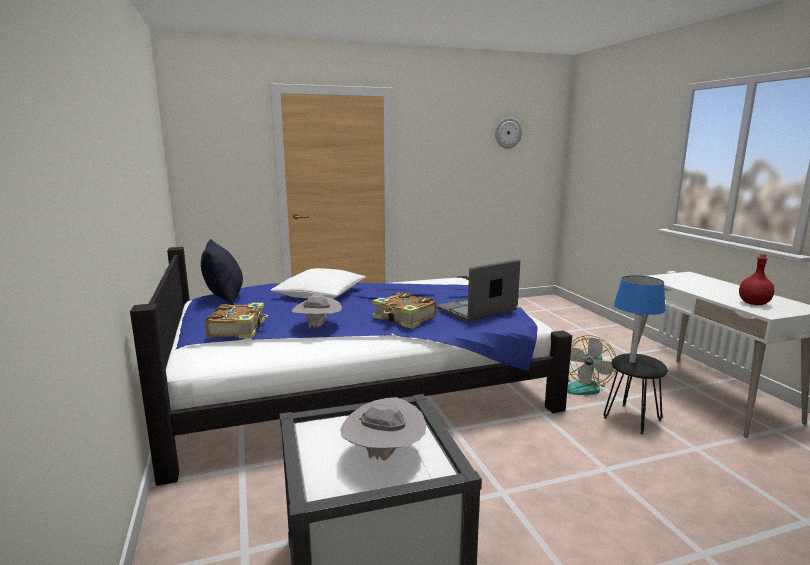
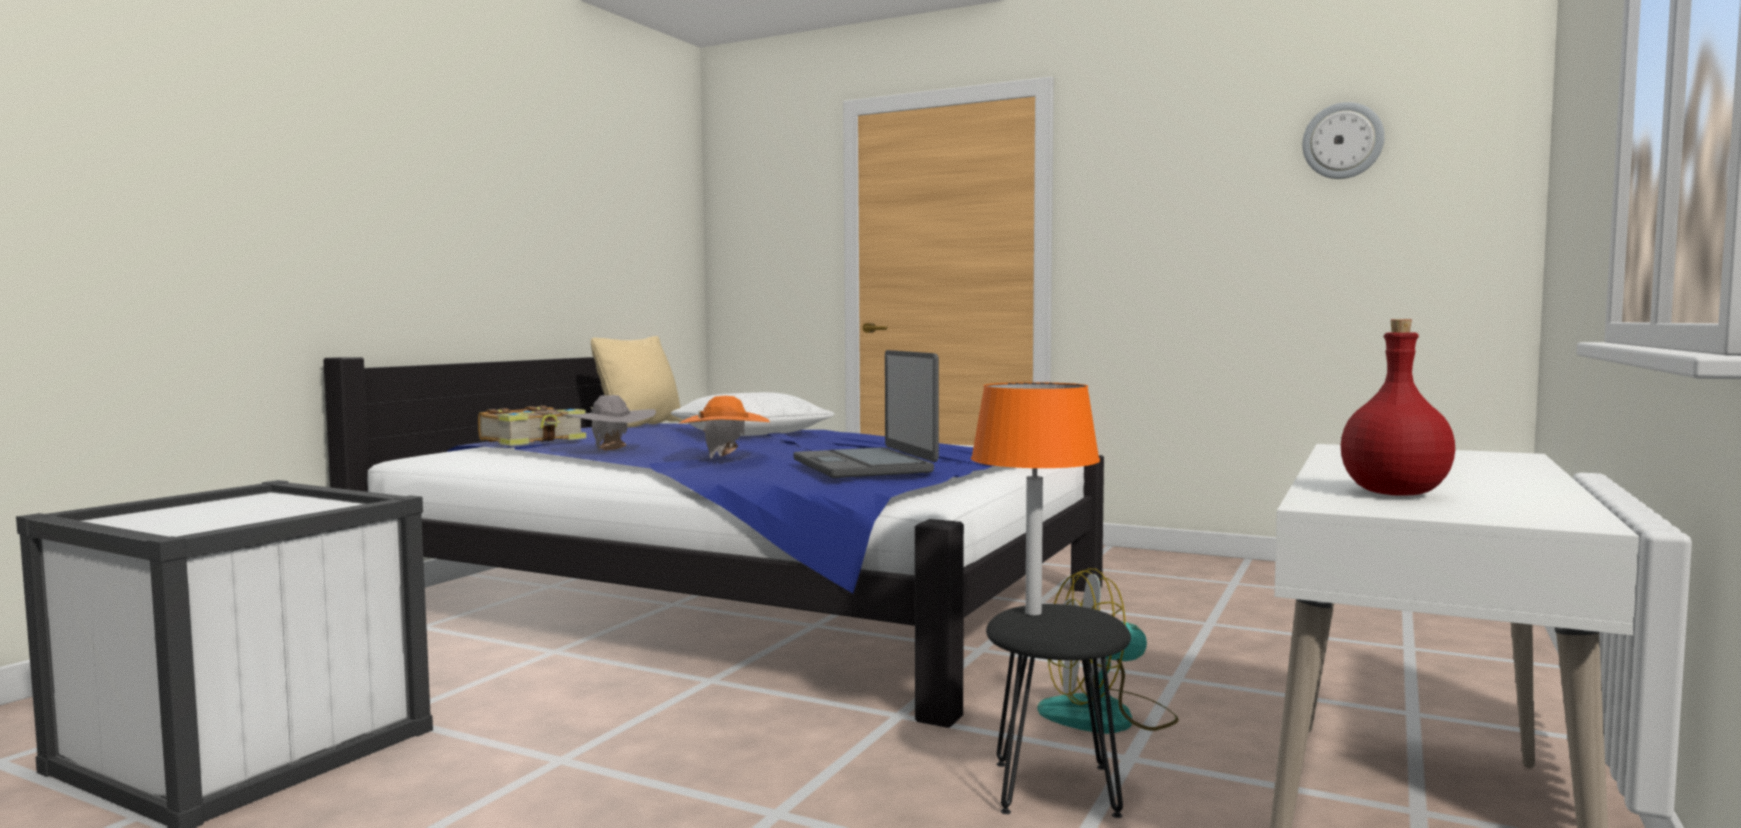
camera: 45 degrees right, 10 degrees down
(225, 298) = (641, 425): black pillow -> beige pillow
(384, 456) = (209, 521): grey hat -> none
(404, 318) = (725, 457): book -> orange hat
(477, 310) = (864, 466): laptop -> laptop turned 120 degrees counterclockwise
(632, 361) = (1033, 613): blue table lamp -> orange table lamp

